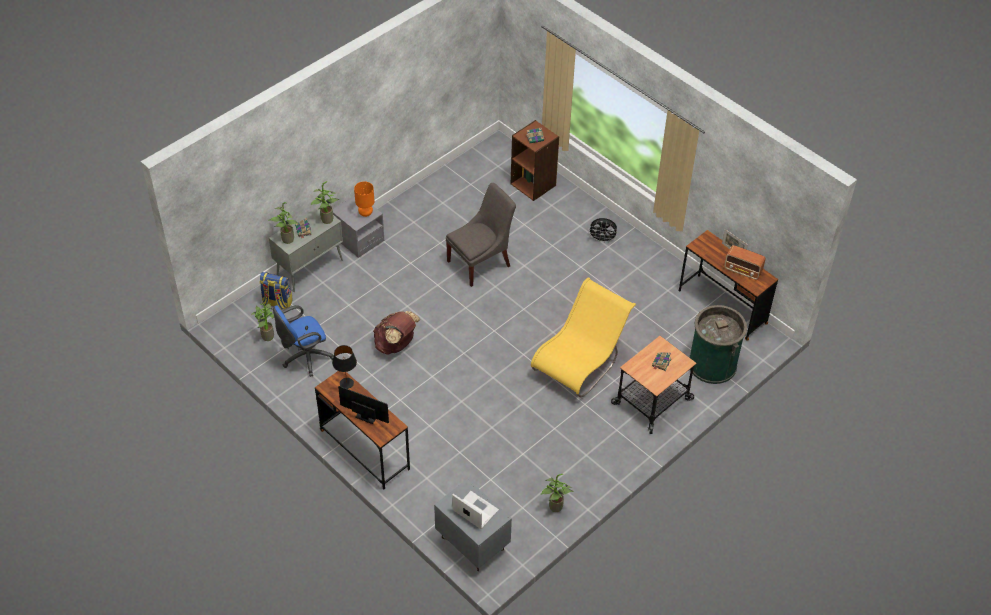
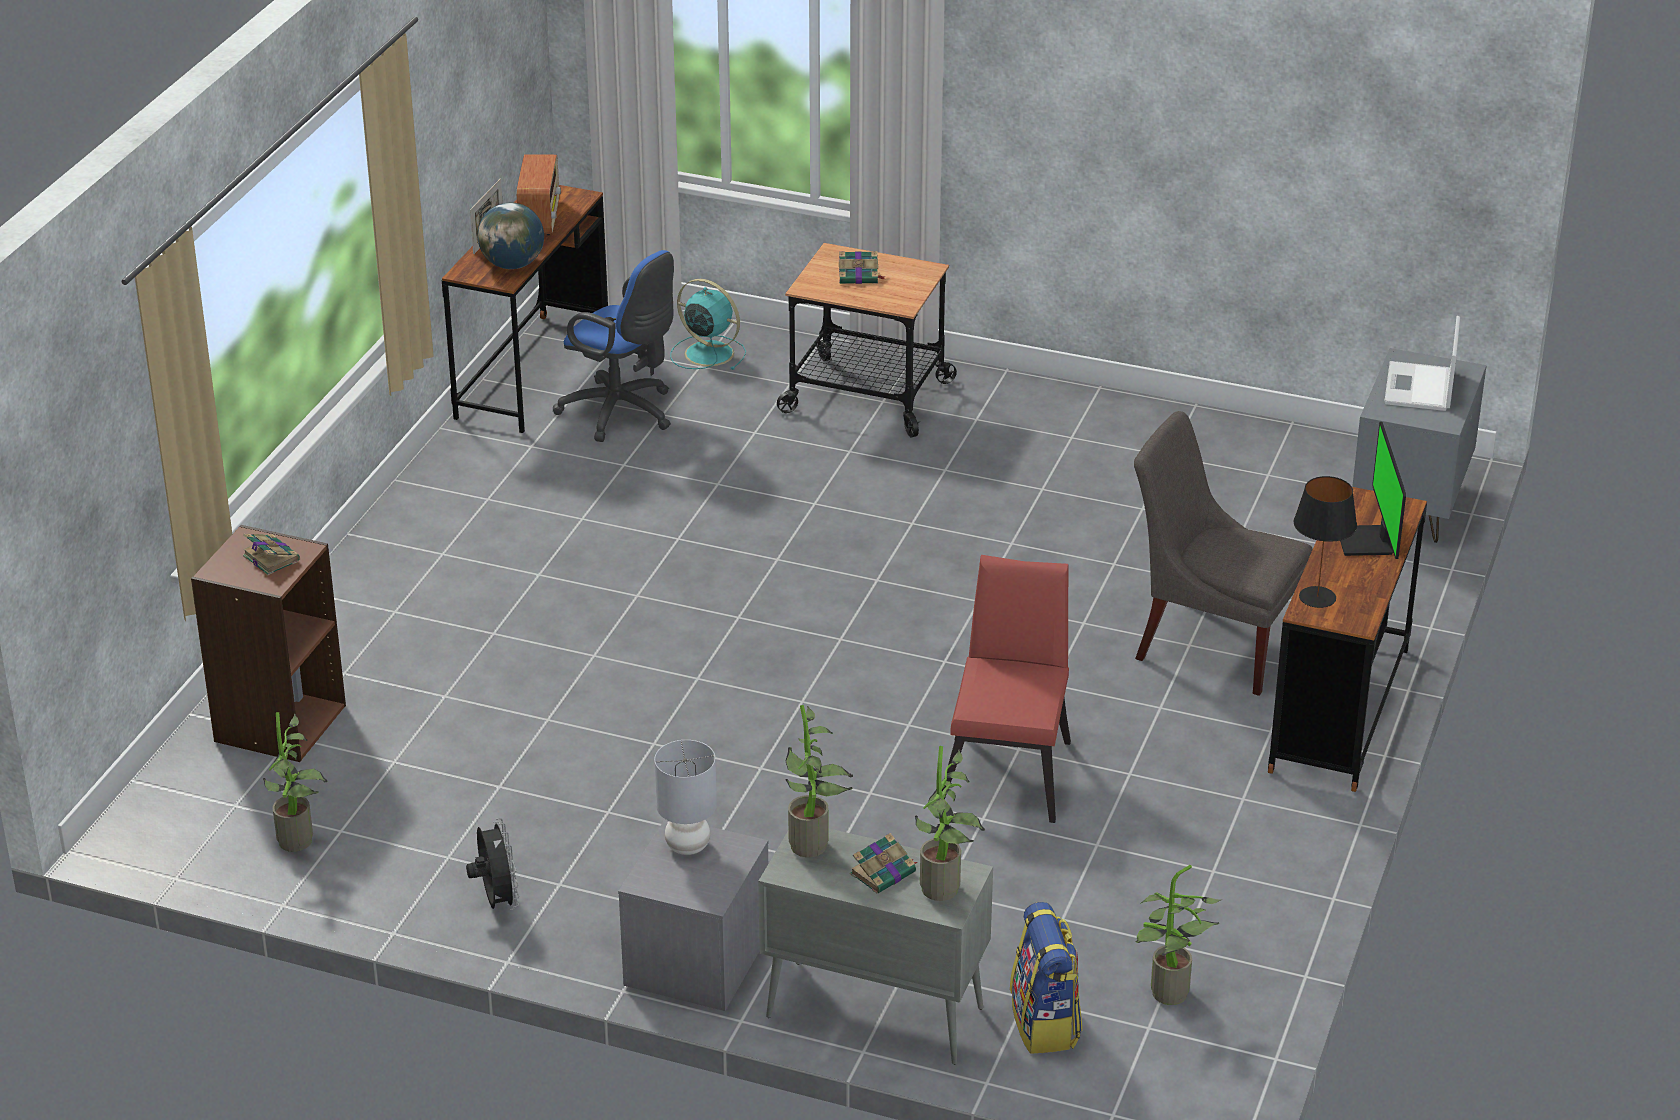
camera: 115 degrees left, 15 degrees down
(305, 358) = (1177, 899): blue office chair -> blue office chair (622, 413)
(365, 213) = (688, 845): orange table lamp -> grey table lamp
(396, 345) = (1008, 768): brown backpack -> red chair
(481, 262) = (631, 723): grey chair -> grey chair (1211, 643)
(554, 508) = (1231, 440): potted plant -> potted plant (301, 841)
(580, 363) = (838, 502): yellow chair -> none
(602, 239) = (423, 567): black fan -> black fan (496, 901)
(707, 251) = (512, 264): none -> globe
(712, 364) = (707, 353): green trash can -> turquoise fan

